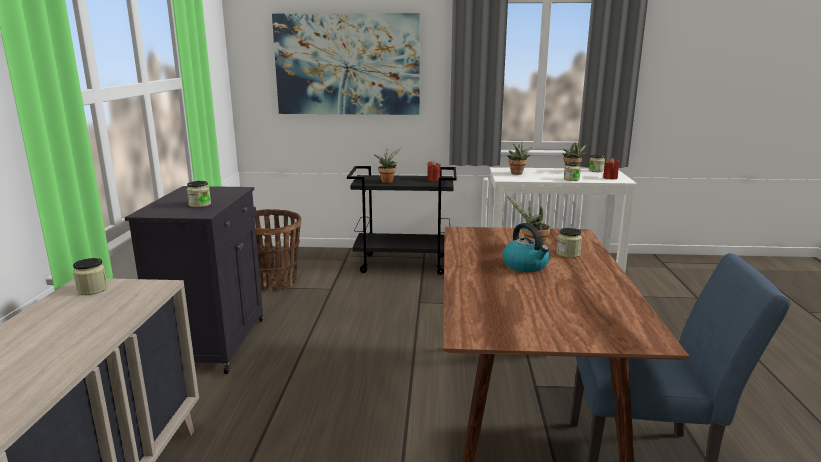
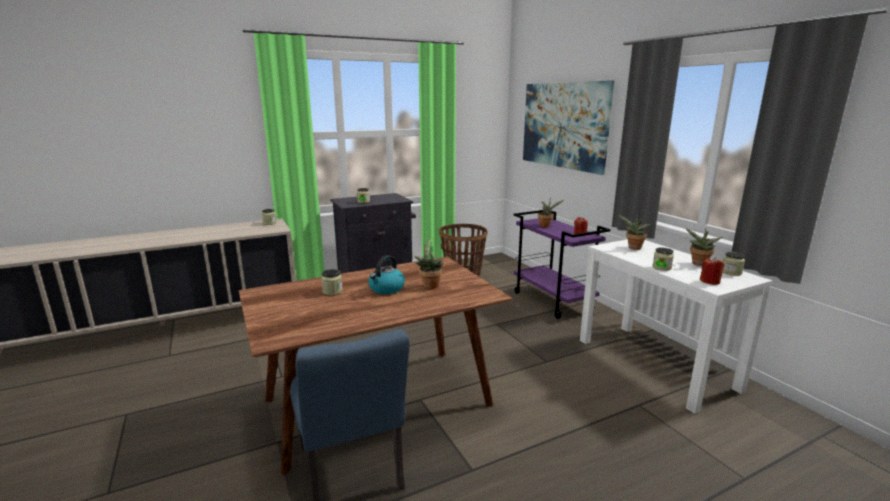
camera: 60 degrees right, 0 degrees up
(404, 264) = (553, 301): black cart -> purple cart
(568, 254) = (429, 297): jar -> jar (332, 291)

